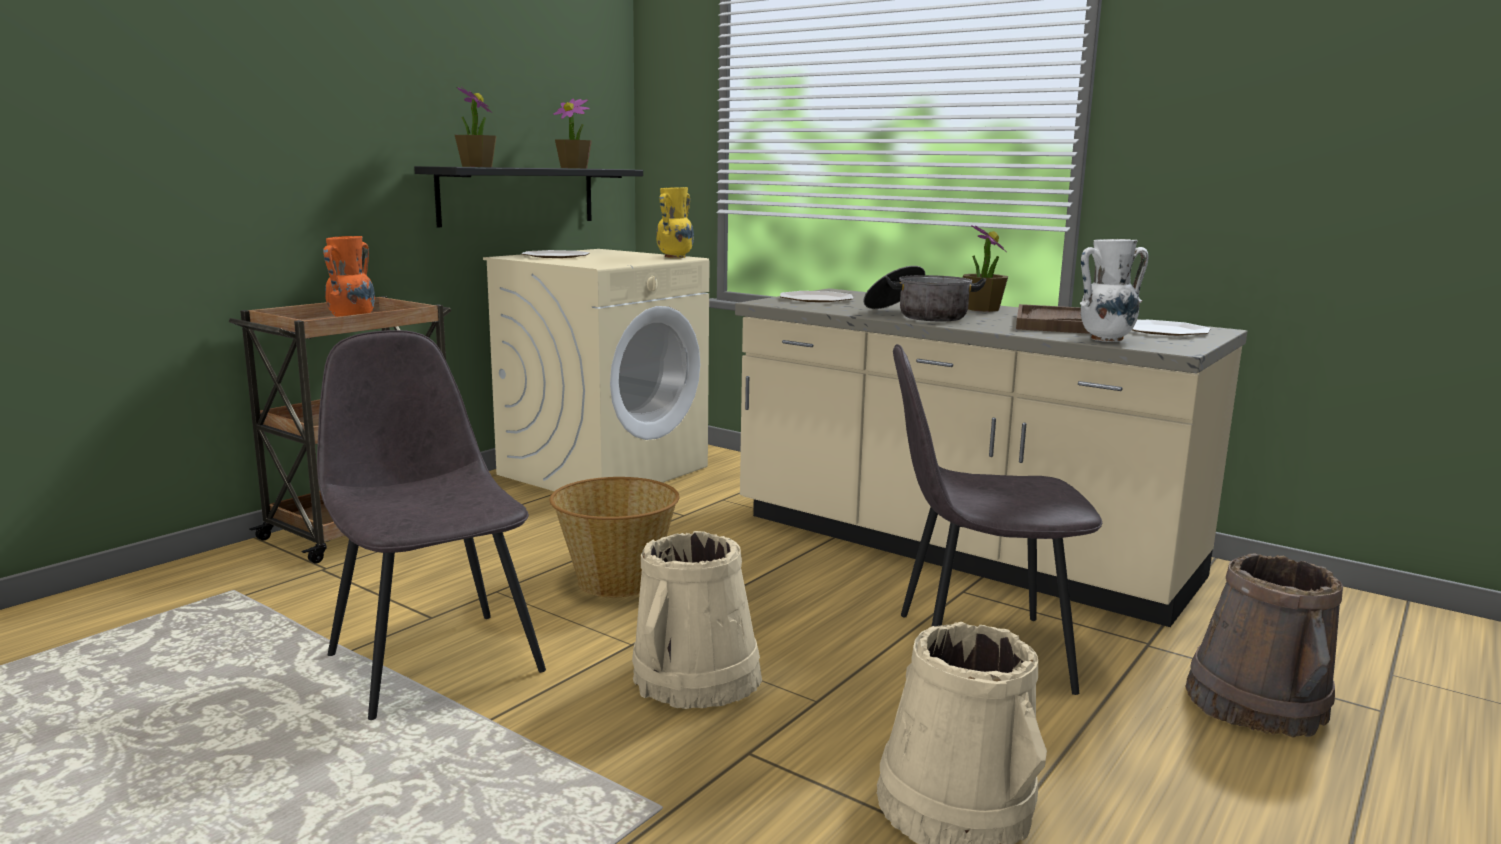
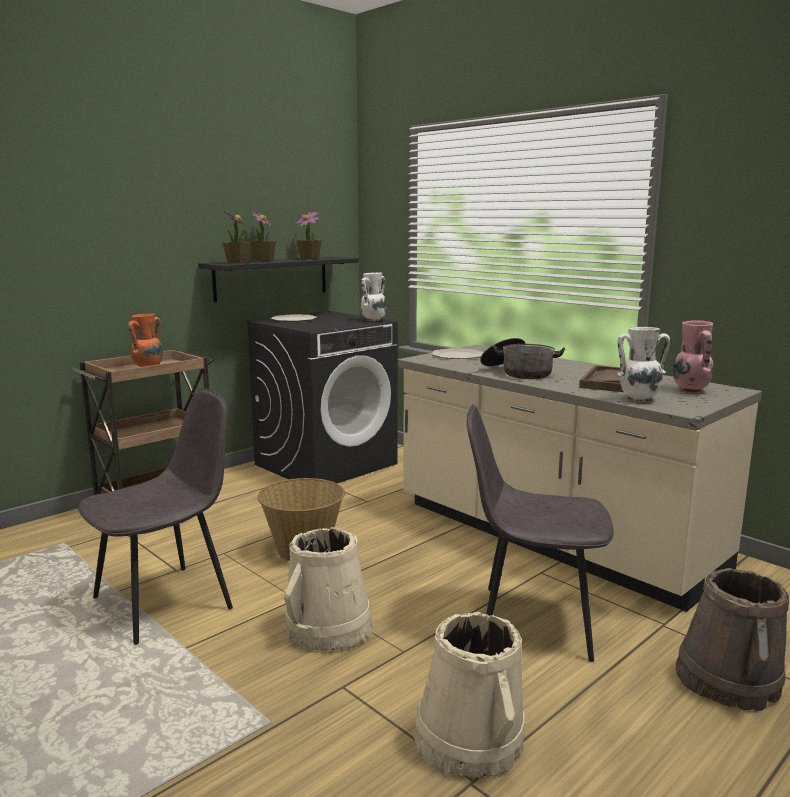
camera: 10 degrees right, 0 degrees up
(433, 661) = (166, 602): grey chair -> grey chair turned 75 degrees clockwise
(604, 470) = (326, 464): beige washing machine -> black washing machine
(674, 257) = (373, 320): yellow vase -> white vase
(982, 309) = (571, 366): potted plant -> potted plant (263, 260)
(1161, 330) = (690, 390): plate -> pink vase

